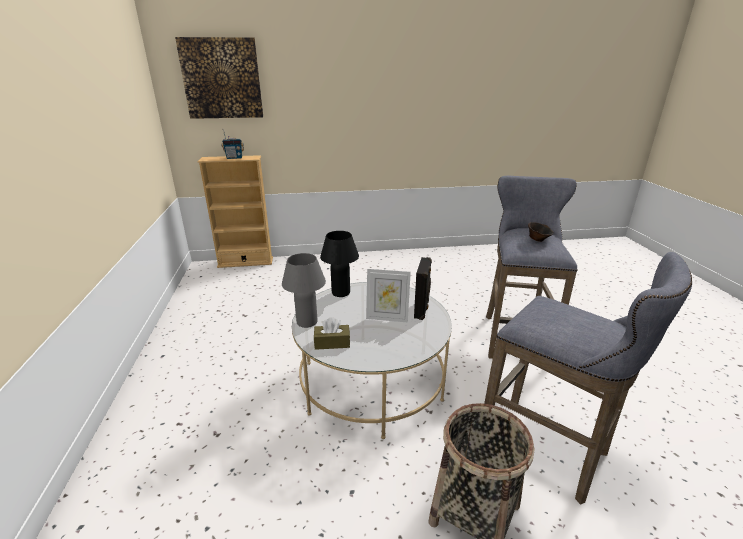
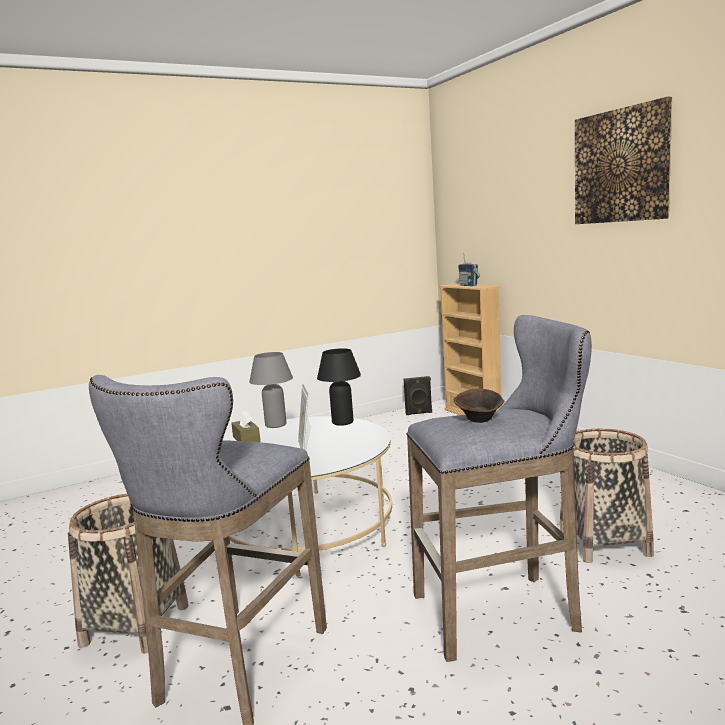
camera: 70 degrees right, 15 degrees down
(222, 79) = (476, 199): picture -> picture (621, 166)
(422, 309) = (337, 457): black speaker -> black speaker (419, 413)
(463, 288) = (604, 543): none -> basket

